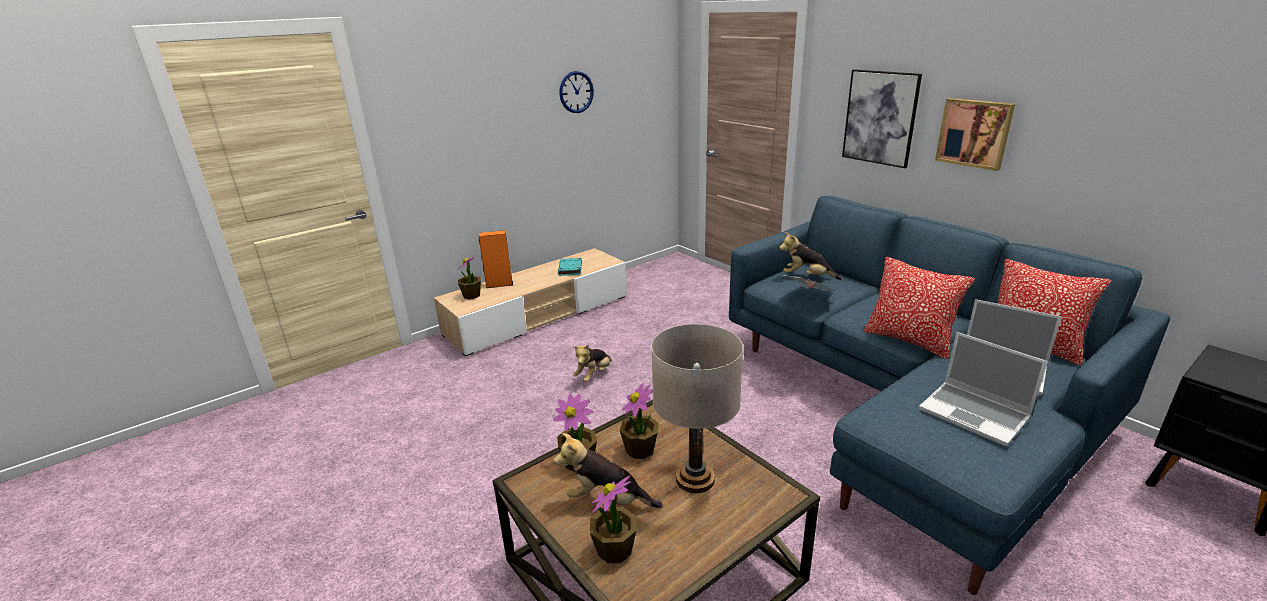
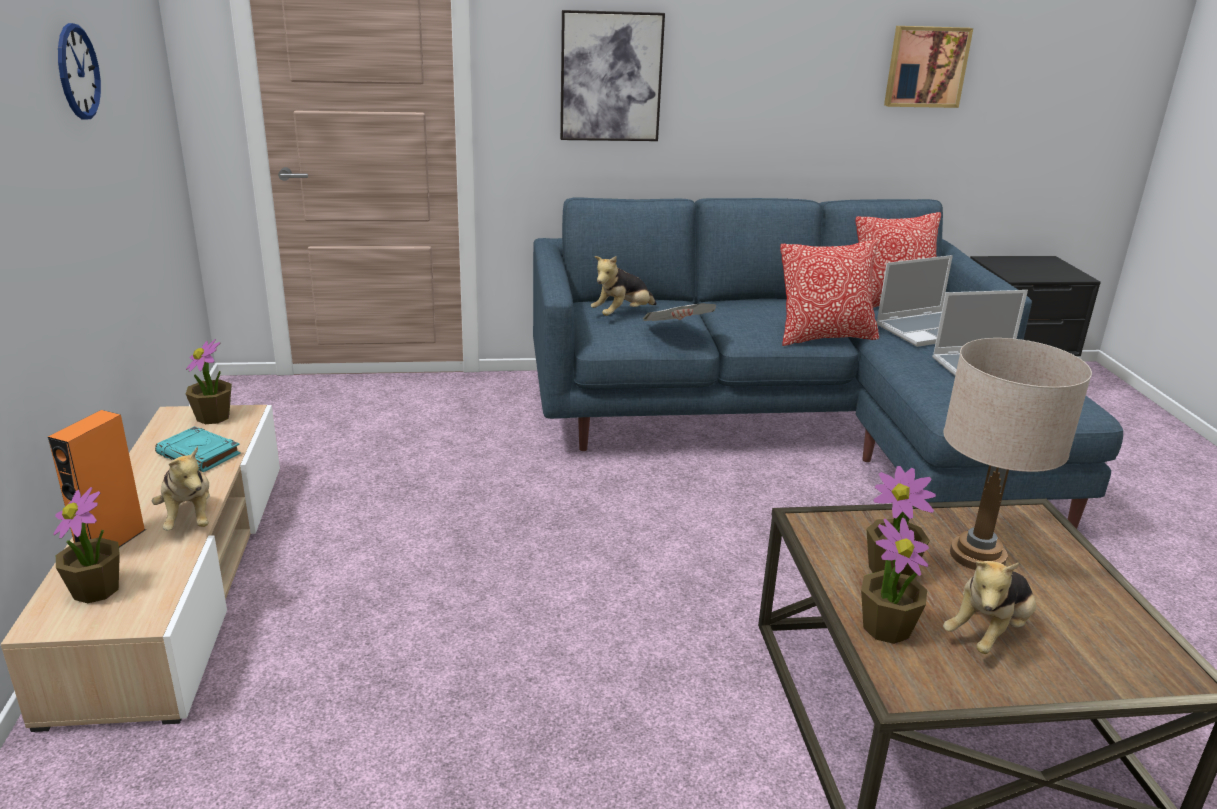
camera: 60 degrees left, 0 degrees up
(593, 375) = (466, 595): plush toy -> plush toy (189, 517)
(614, 550) = (1089, 661): potted plant -> potted plant (213, 417)
(974, 133) = (738, 84): picture -> picture (926, 66)

